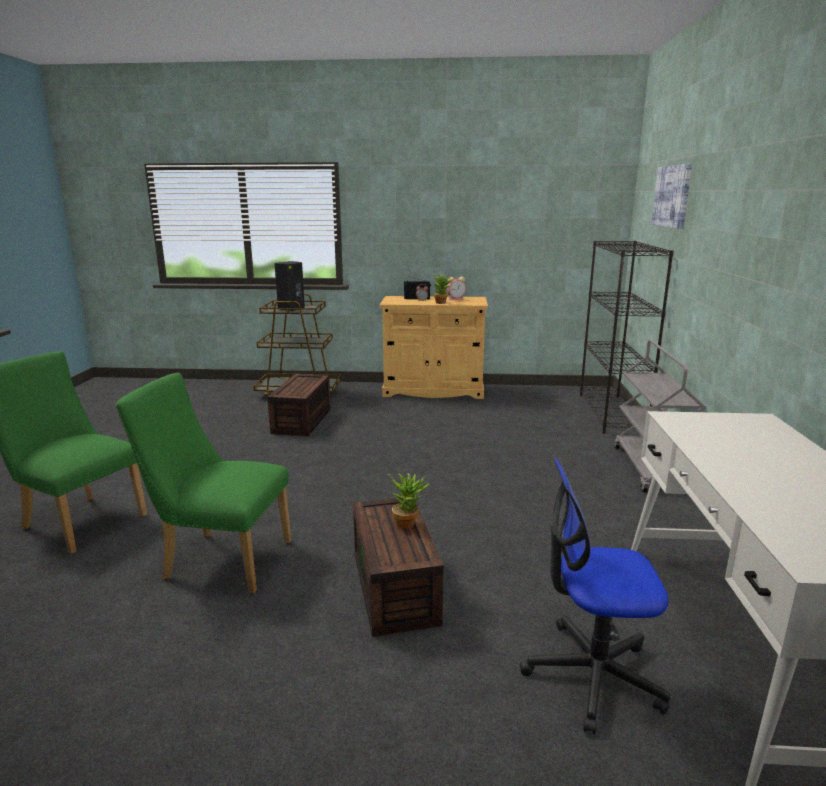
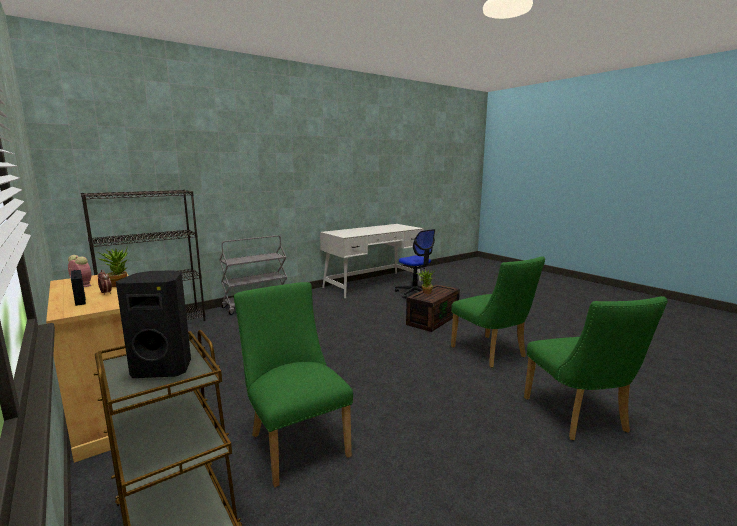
camera: 130 degrees left, 5 degrees down
(302, 421) = (295, 441): brown storage box -> green chair
(672, 196) = (157, 154): picture -> none

